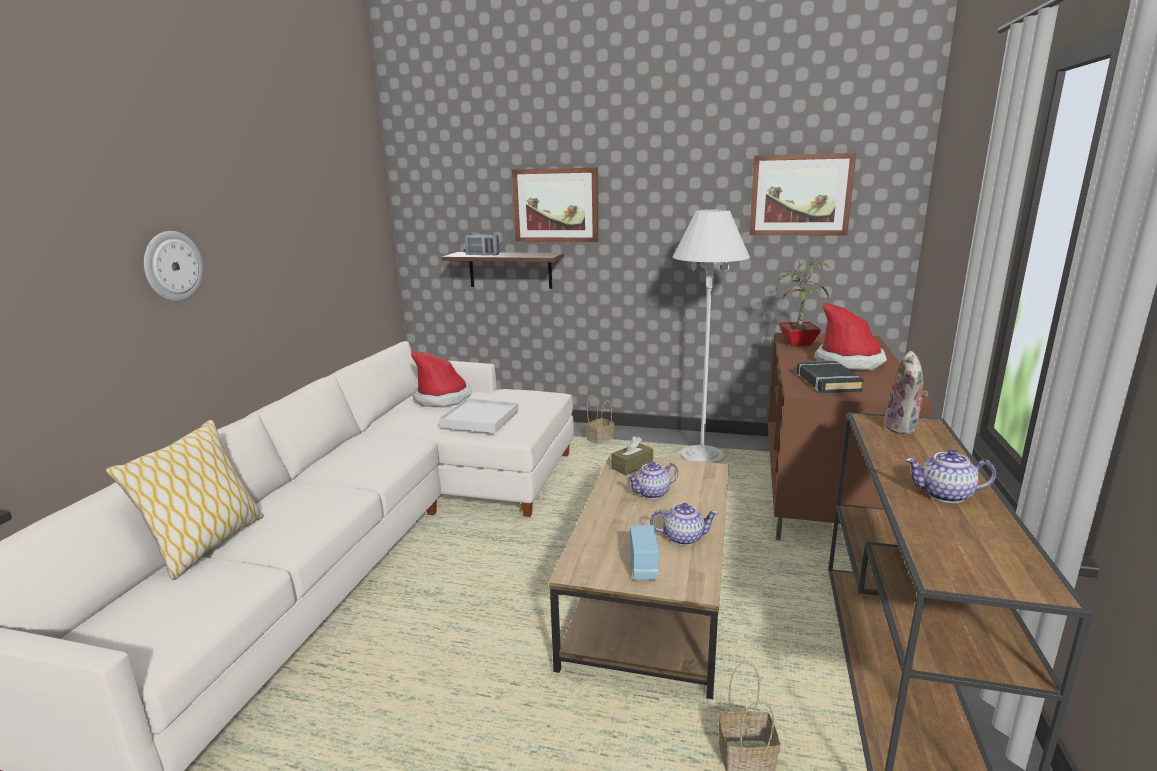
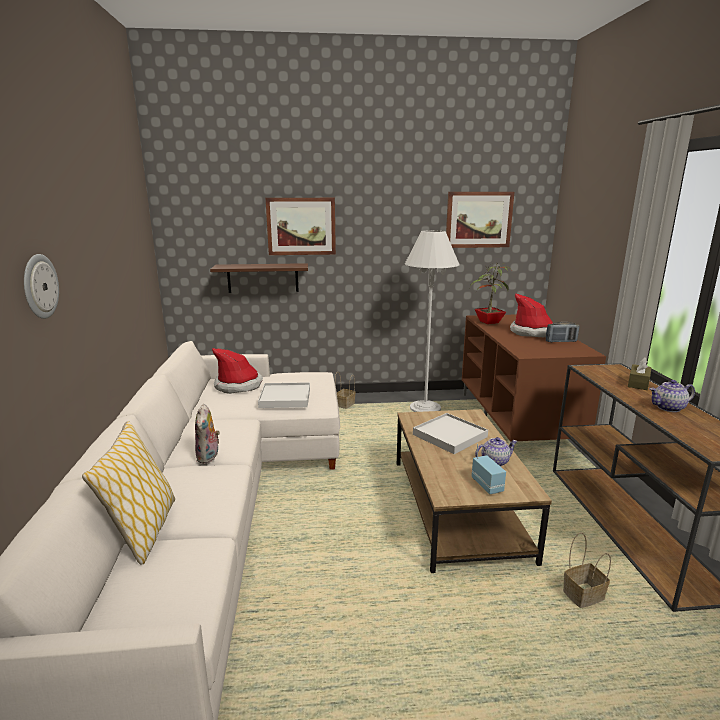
camera: 20 degrees left, 0 degrees up
(482, 255) = (244, 266): radio -> radio (561, 341)
(632, 466) = (420, 419): brown tissue box -> brown tissue box (638, 383)
(652, 493) = (450, 436): teapot -> white tray
(827, 382) = (533, 346): black book -> none
(903, 428) = (607, 371): plush toy -> plush toy (209, 457)

